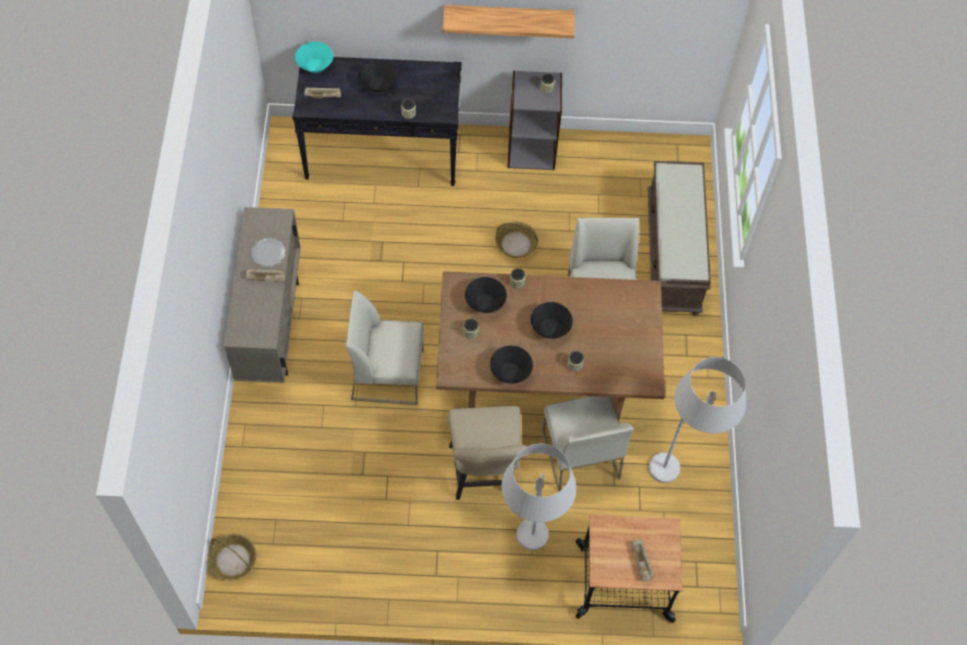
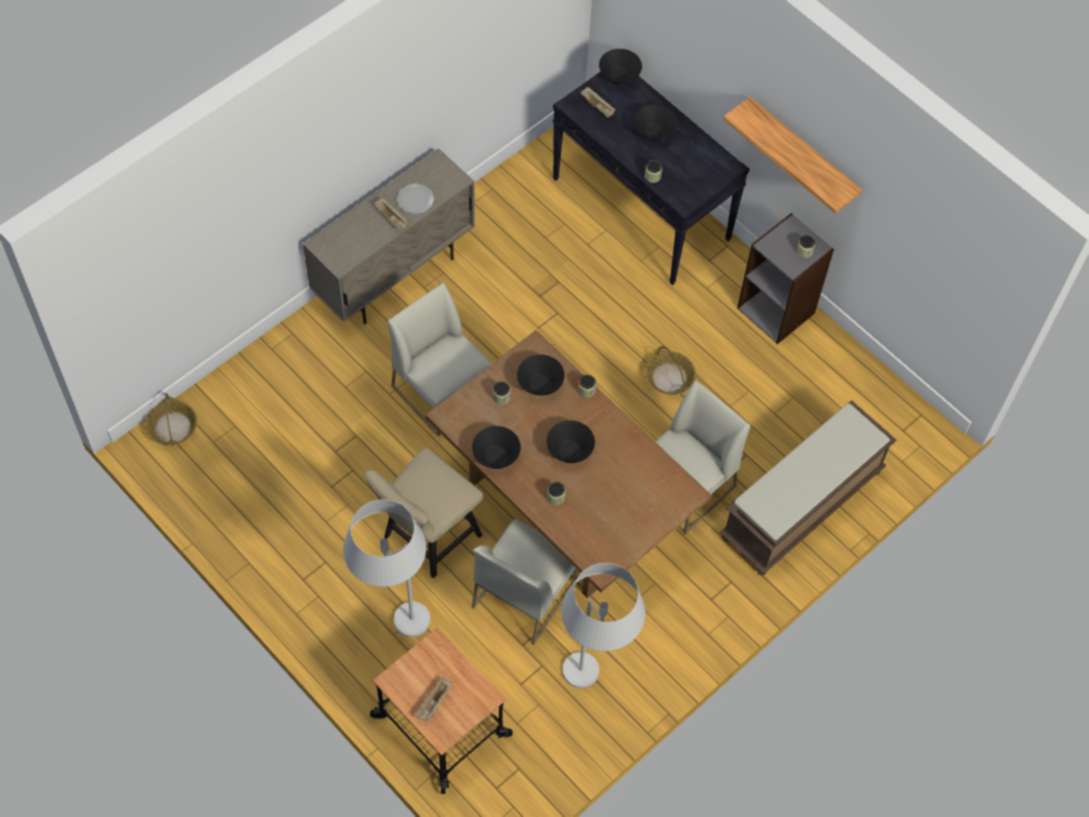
camera: 45 degrees right, 0 degrees up
(315, 66) = (619, 77): turquoise bowl -> black bowl

